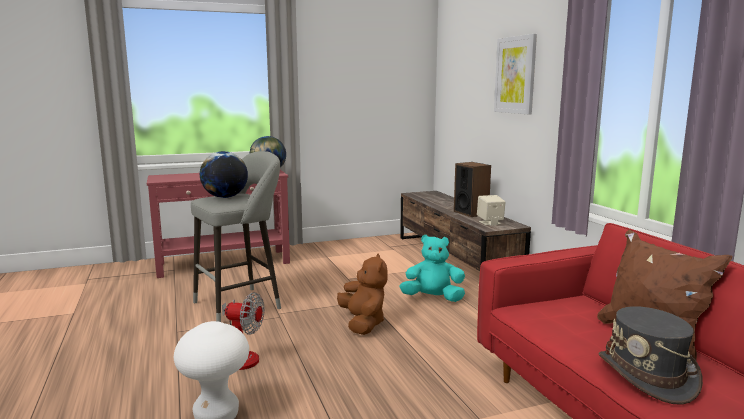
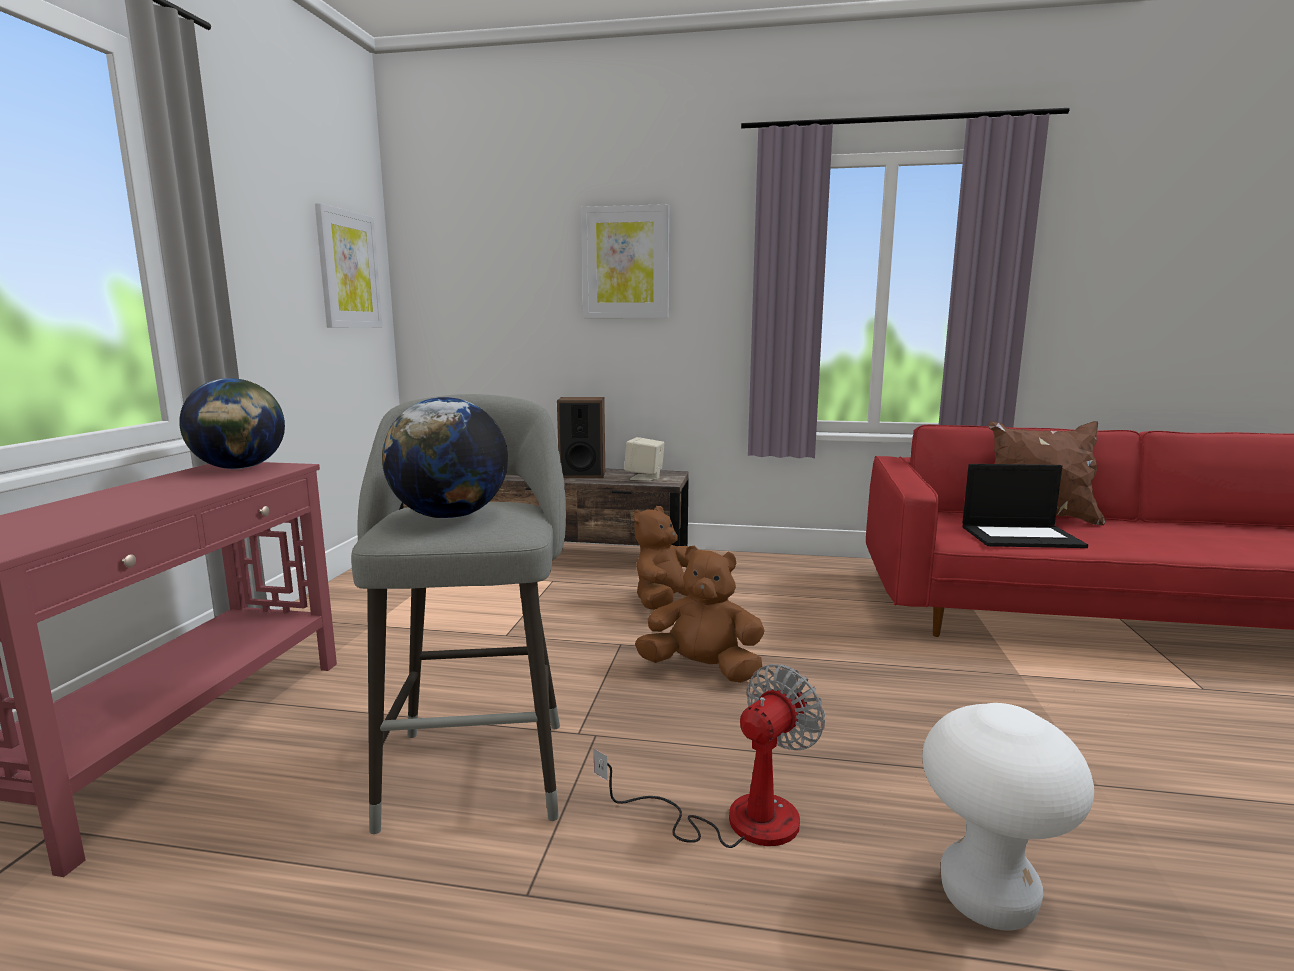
camera: 60 degrees left, 0 degrees up
(397, 82) = (348, 270): none -> picture
(433, 298) = (666, 603): turquoise plush toy -> brown plush toy
(568, 330) = (1022, 536): none -> laptop
(647, 376) = (1139, 541): grey hat -> none

